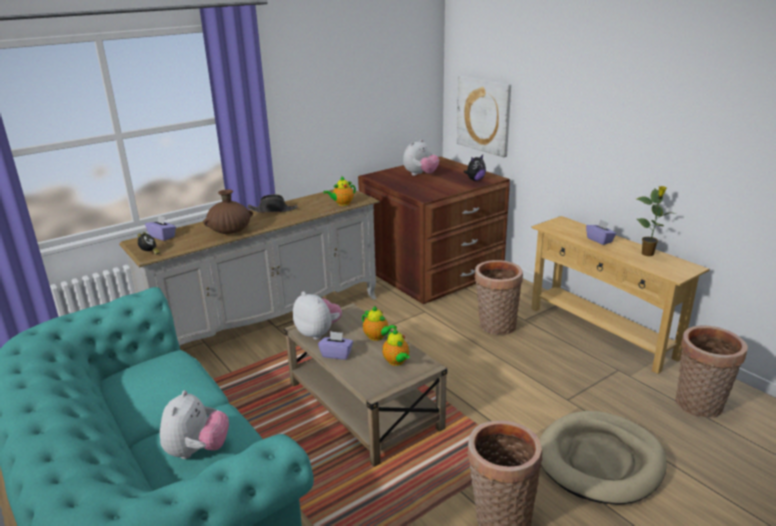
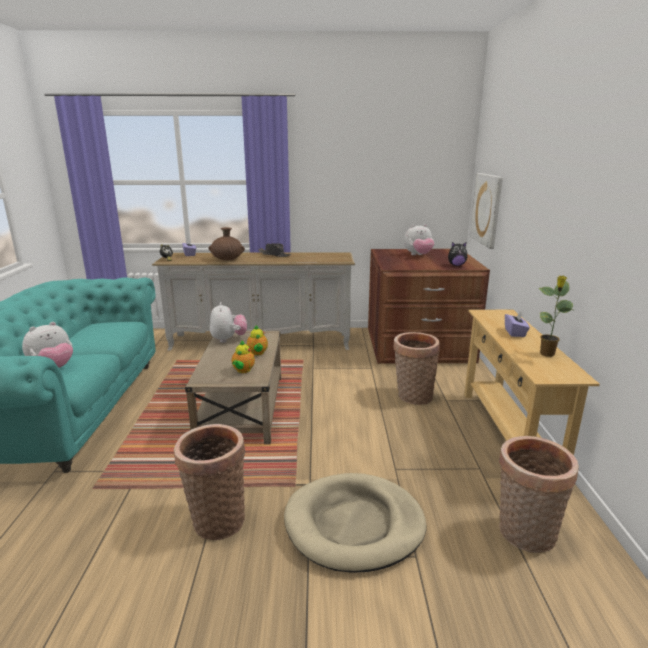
camera: 35 degrees right, 5 degrees down
(336, 354) = (217, 353): purple tissue box -> none
(342, 204) = (323, 260): teapot -> none

